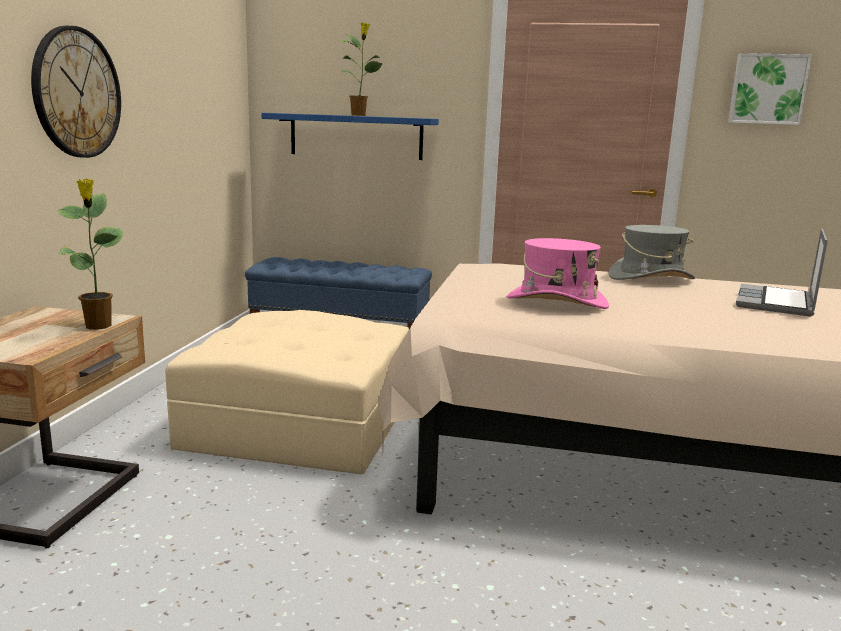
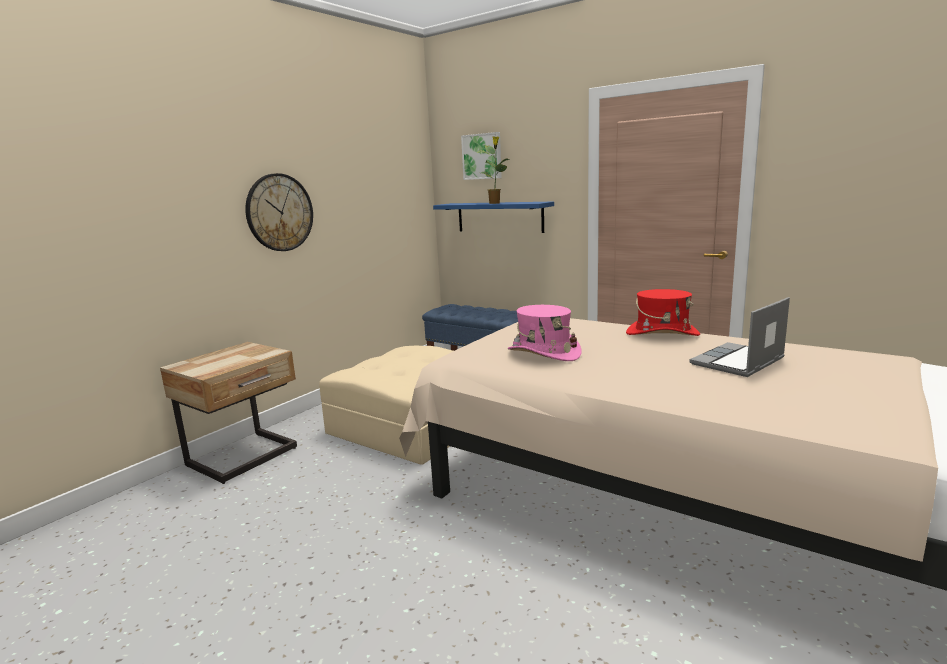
camera: 25 degrees right, 0 degrees up
(98, 326) = (261, 357): potted plant -> none
(650, 278) = (662, 333): grey hat -> red hat
(767, 89) = (828, 159): picture -> picture (482, 156)

